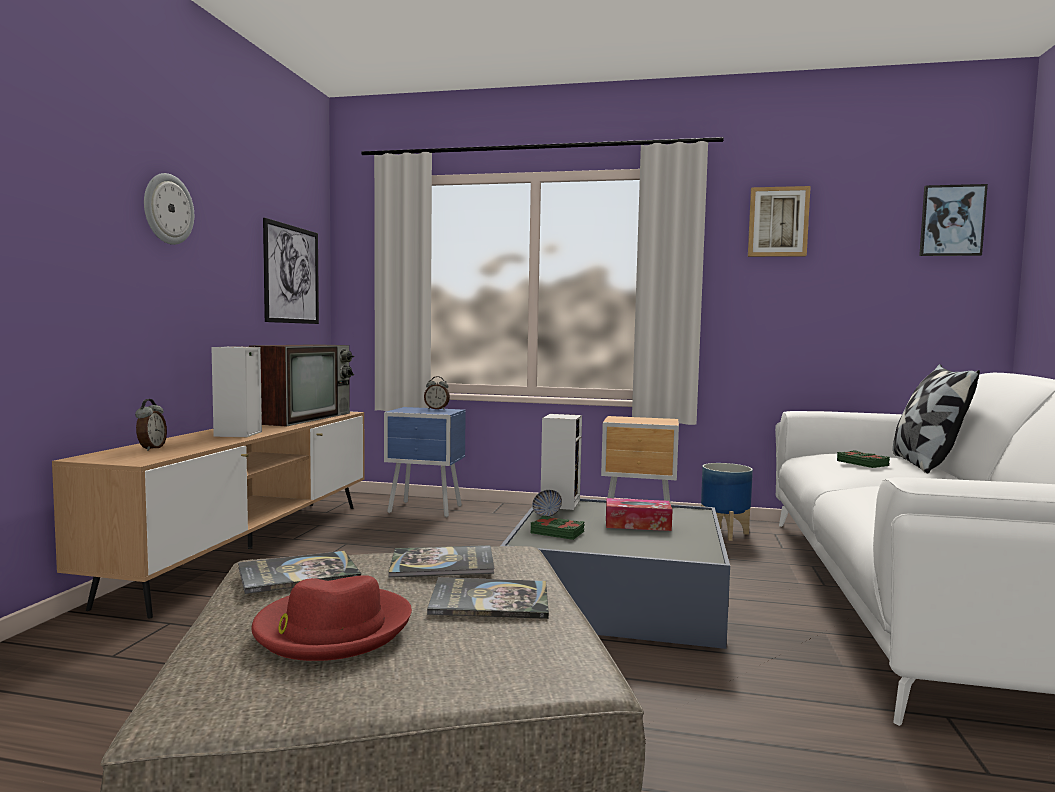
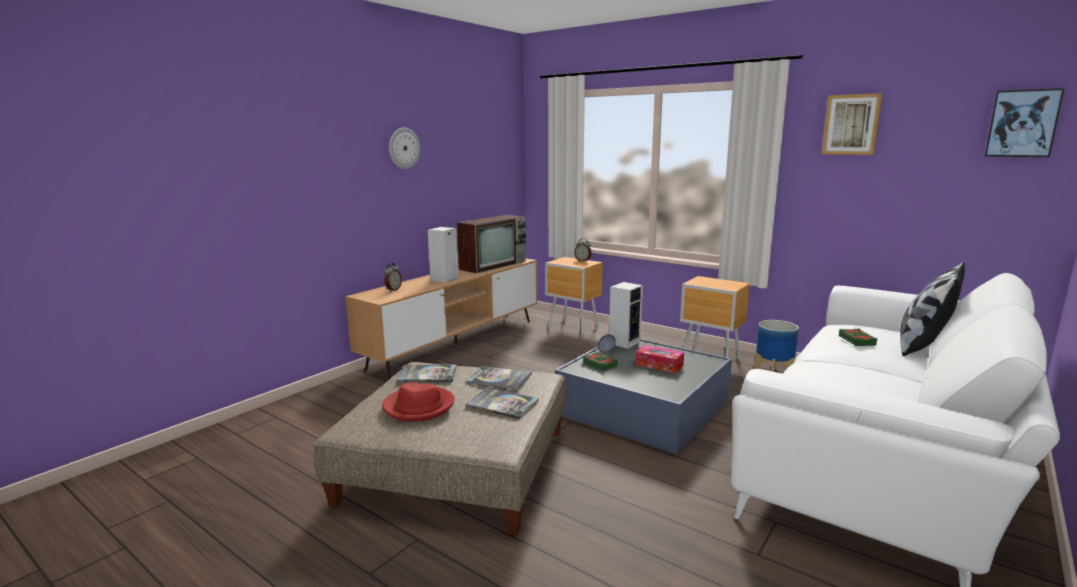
camera: 25 degrees right, 10 degrees up
(292, 274) = (492, 168): picture -> none
(426, 510) = (573, 328): blue nightstand -> brown nightstand

